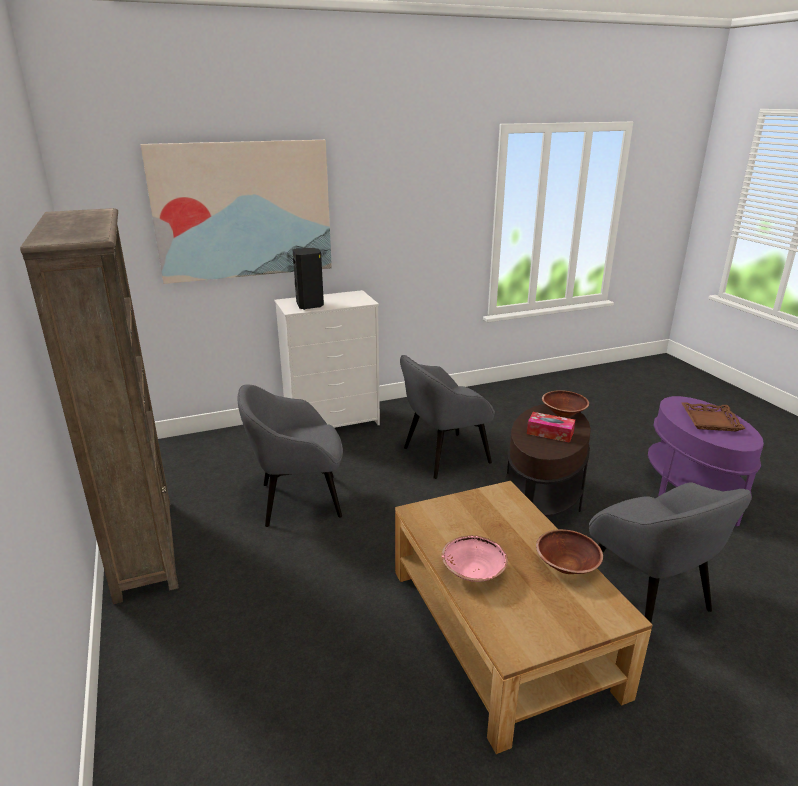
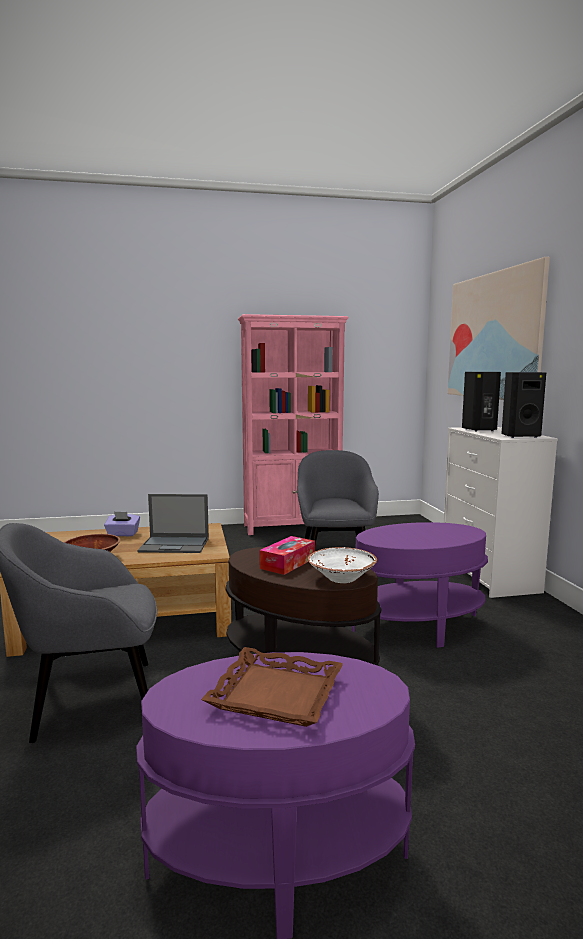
camera: 100 degrees right, 15 degrees down
(144, 547) = (292, 527): brown bookcase -> pink bookcase
(355, 297) = (519, 436): none -> black speaker
(444, 455) = (417, 626): grey armchair -> purple side table
(473, 572) = (122, 534): pink bowl -> purple tissue box
(492, 519) = (175, 545): none -> laptop
(563, 413) = (342, 578): brown bowl -> white bowl

